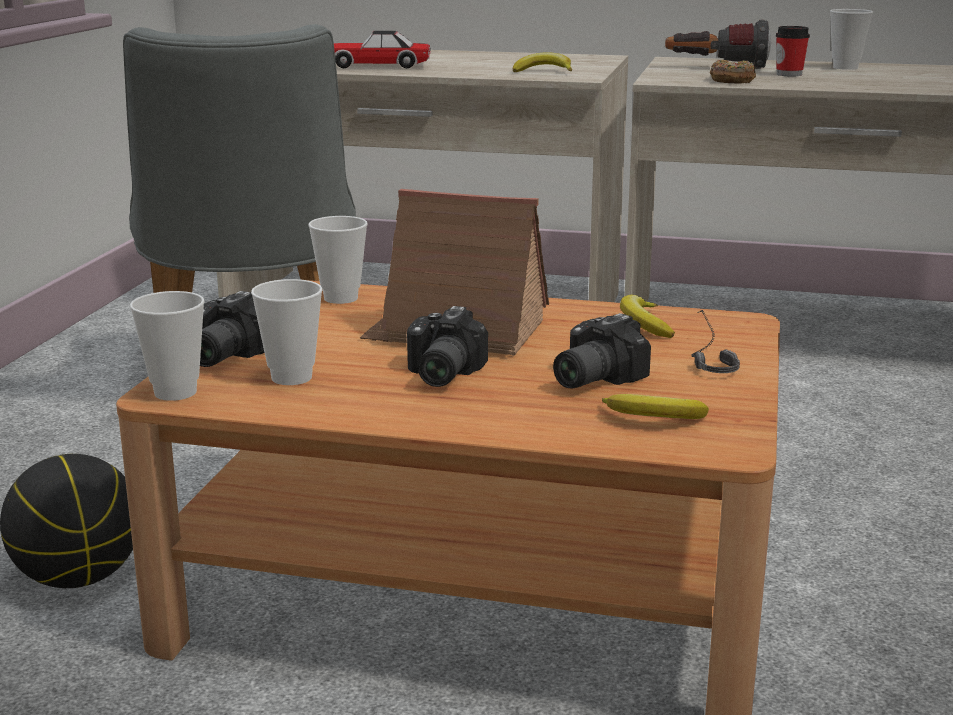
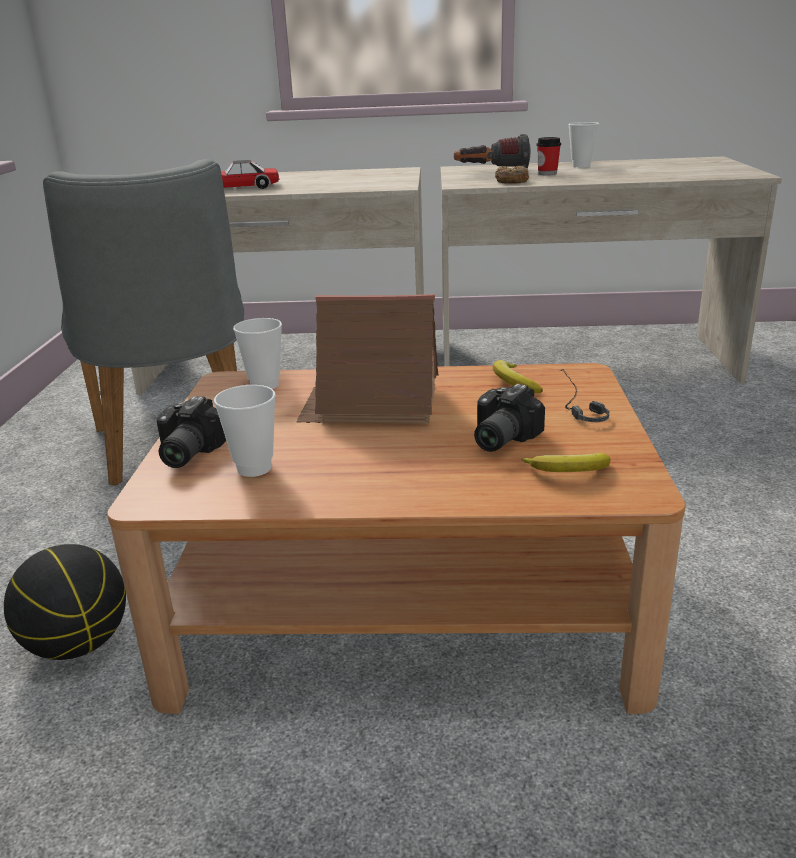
camera: 10 degrees left, 5 degrees up
(175, 392) = (158, 497): cup -> none
(438, 374) = (376, 450): camera -> none
(543, 71) = (368, 184): banana -> none

